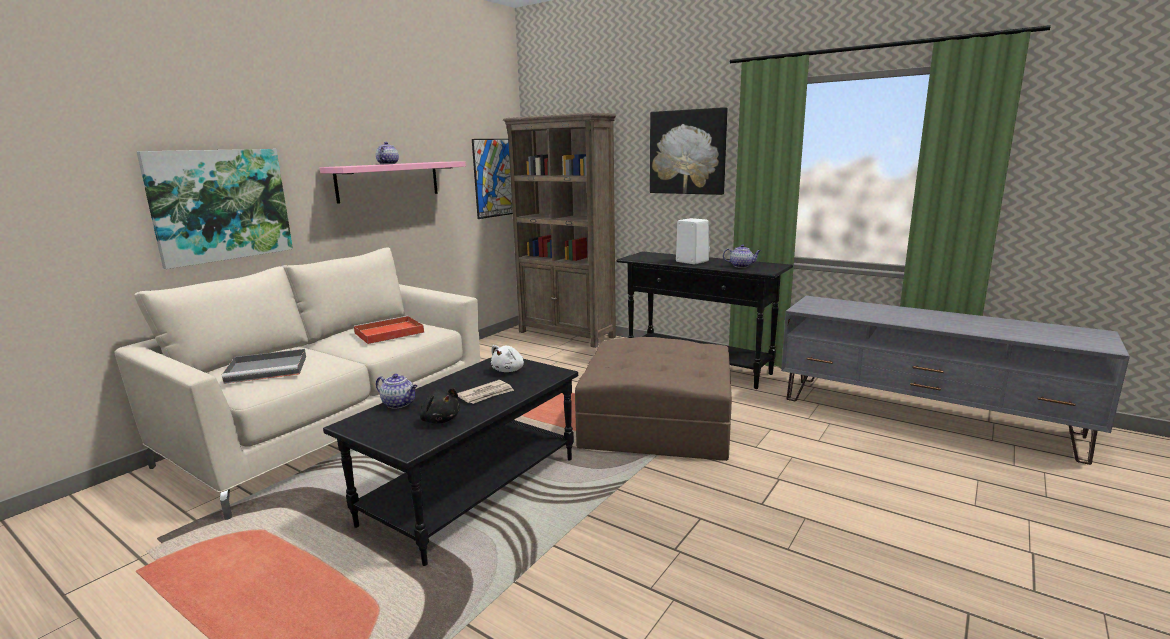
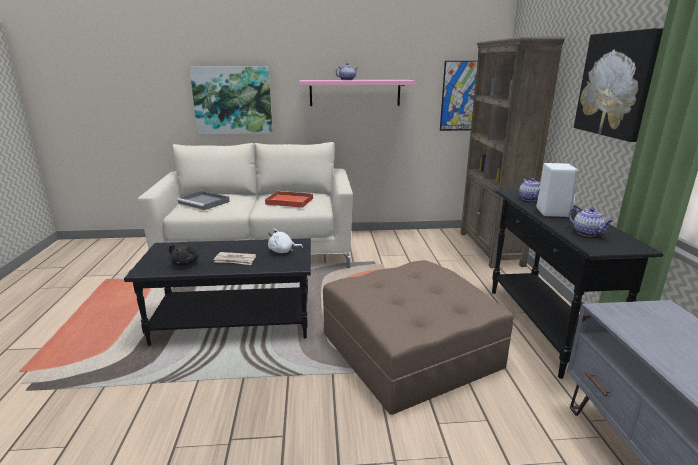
camera: 50 degrees right, 5 degrees up
(399, 404) = (199, 245): teapot -> teapot (530, 199)

